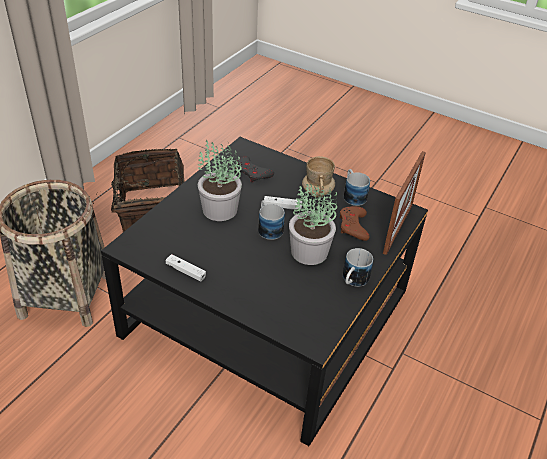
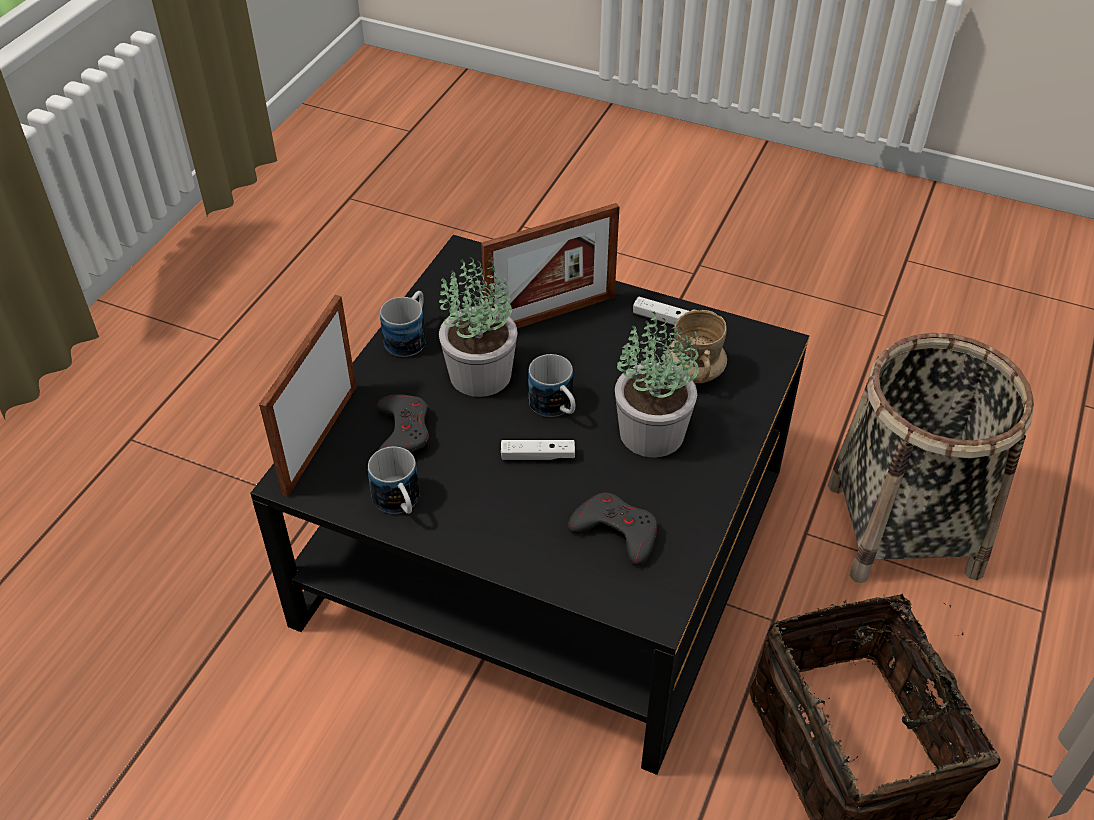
camera: 175 degrees right, 5 degrees up
(259, 284) = (551, 315): none -> picture frame
(317, 192) = (472, 500): beige mug -> beige mug (694, 372)
(353, 226) = (403, 432): brown game controller -> grey game controller

